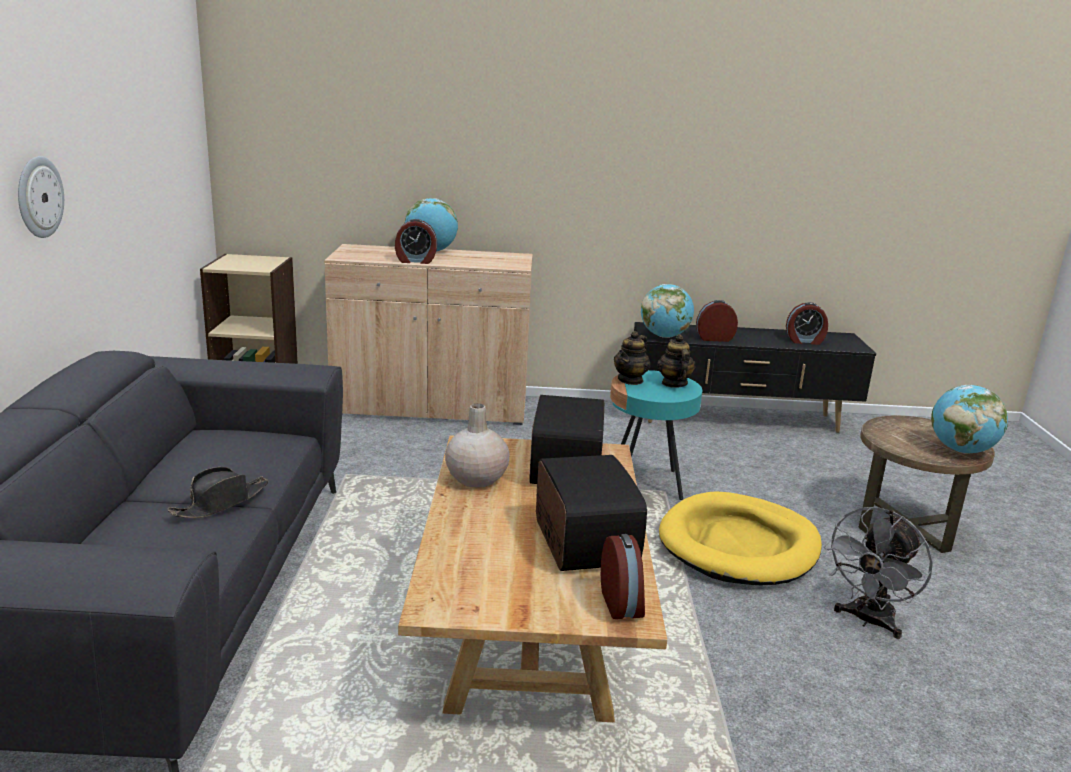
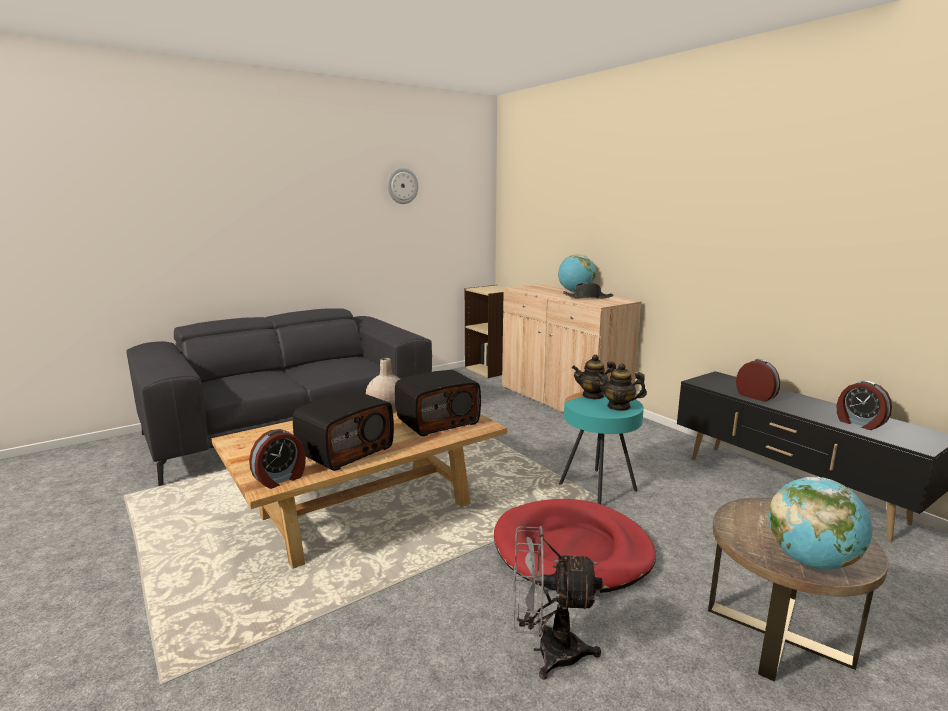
camera: 55 degrees right, 5 degrees down
(38, 197) = (321, 230): wall clock -> wall clock (402, 186)
(221, 502) = (292, 379): black hat -> black hat (588, 297)
(416, 261) = (548, 294): alarm clock -> none
(664, 336) = (711, 384): globe -> none
(674, 383) = (619, 406): teapot -> teapot turned 120 degrees counterclockwise
(739, 545) = (572, 551): yellow dog bed -> red dog bed

